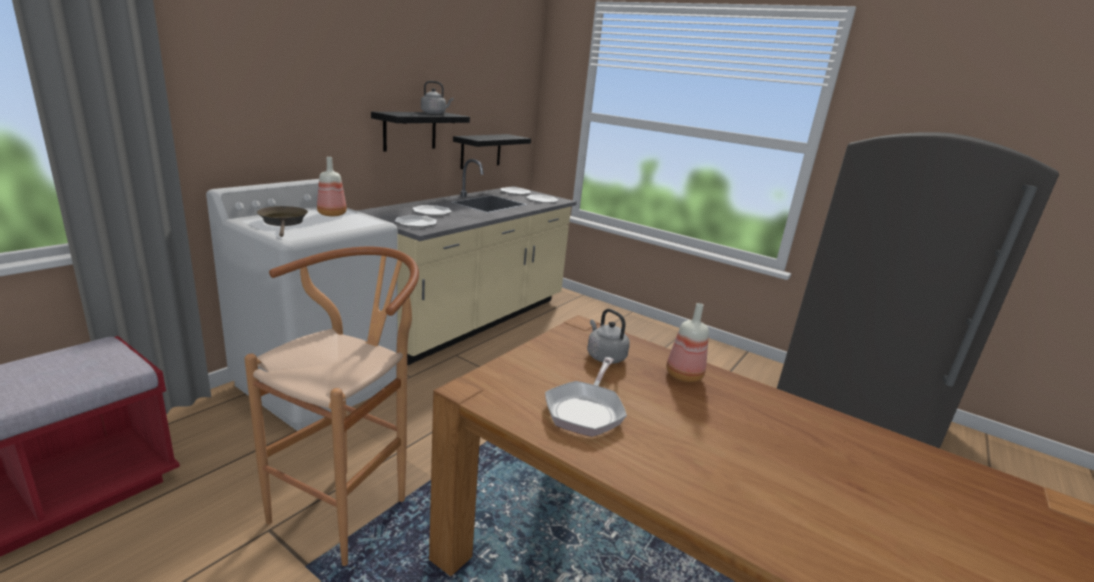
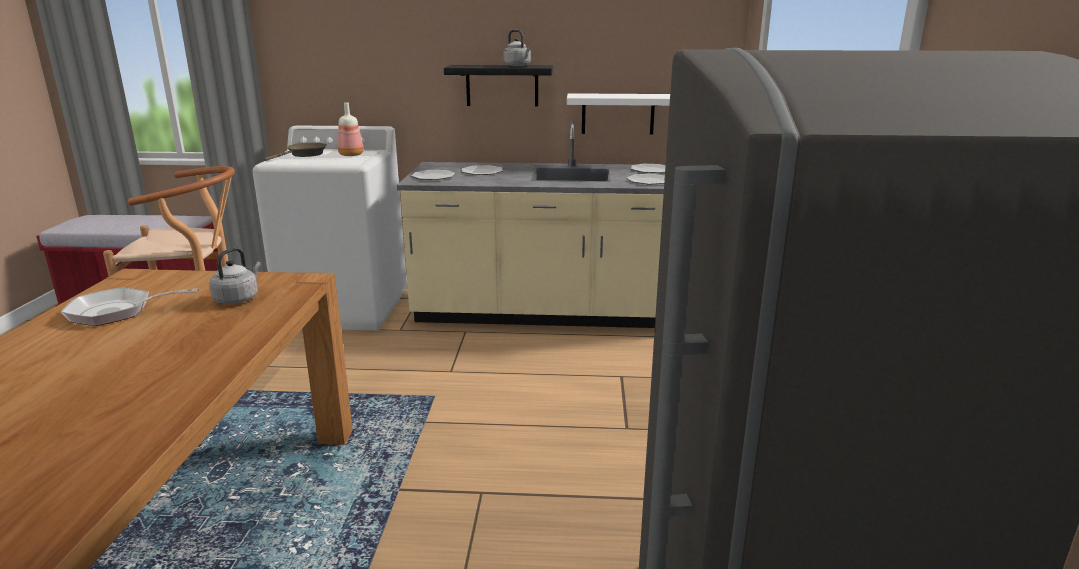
camera: 60 degrees right, 0 degrees up
(481, 151) = (618, 114): black shelf -> white shelf
(682, 375) = (223, 333): bottle -> none

